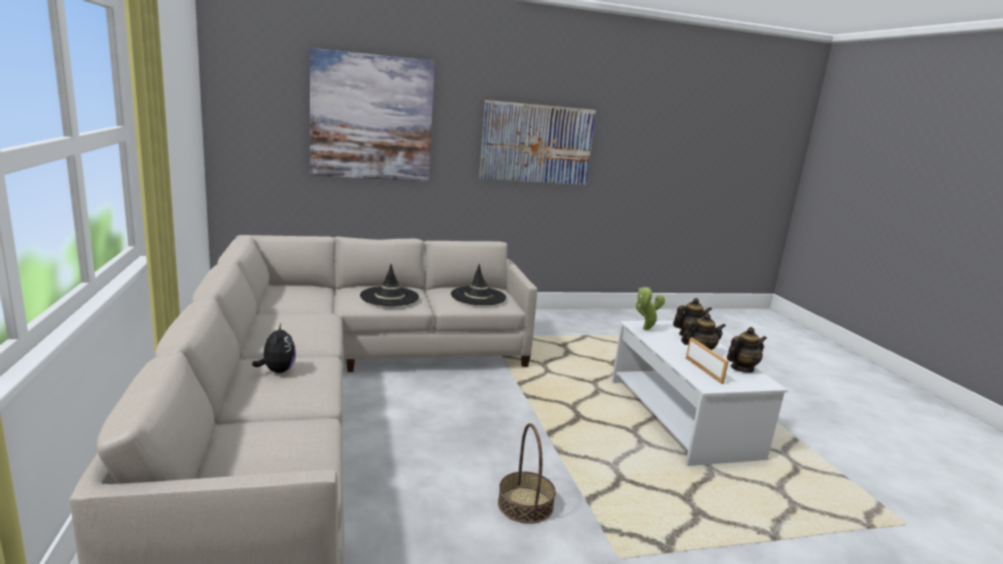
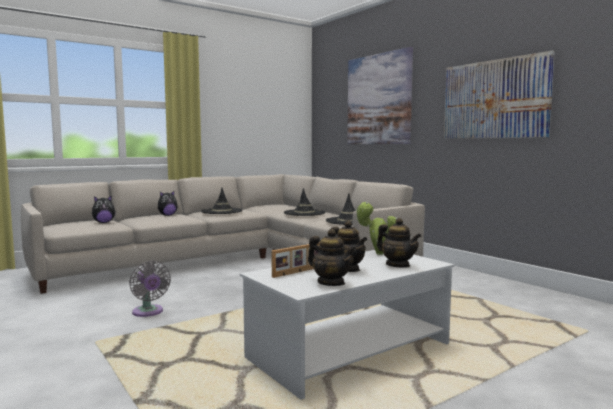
camera: 70 degrees right, 10 degrees down
(283, 433) = (104, 222): none -> plush toy
(297, 330) = (221, 211): none -> black hat
(525, 504) = (148, 312): basket -> grey fan

